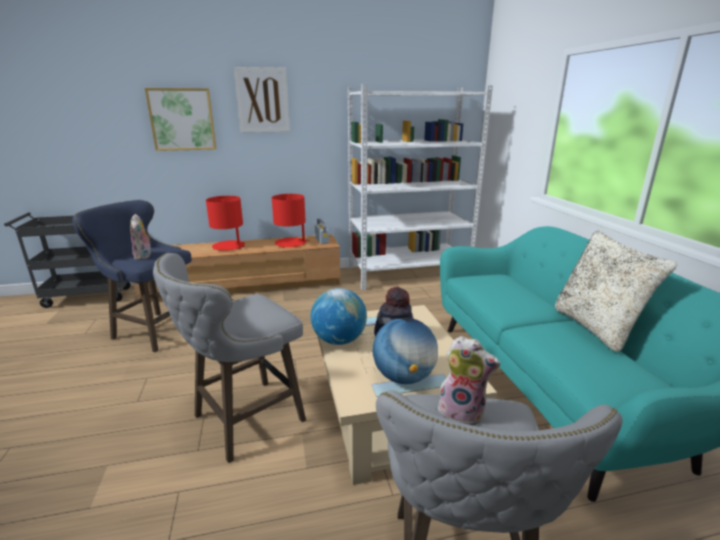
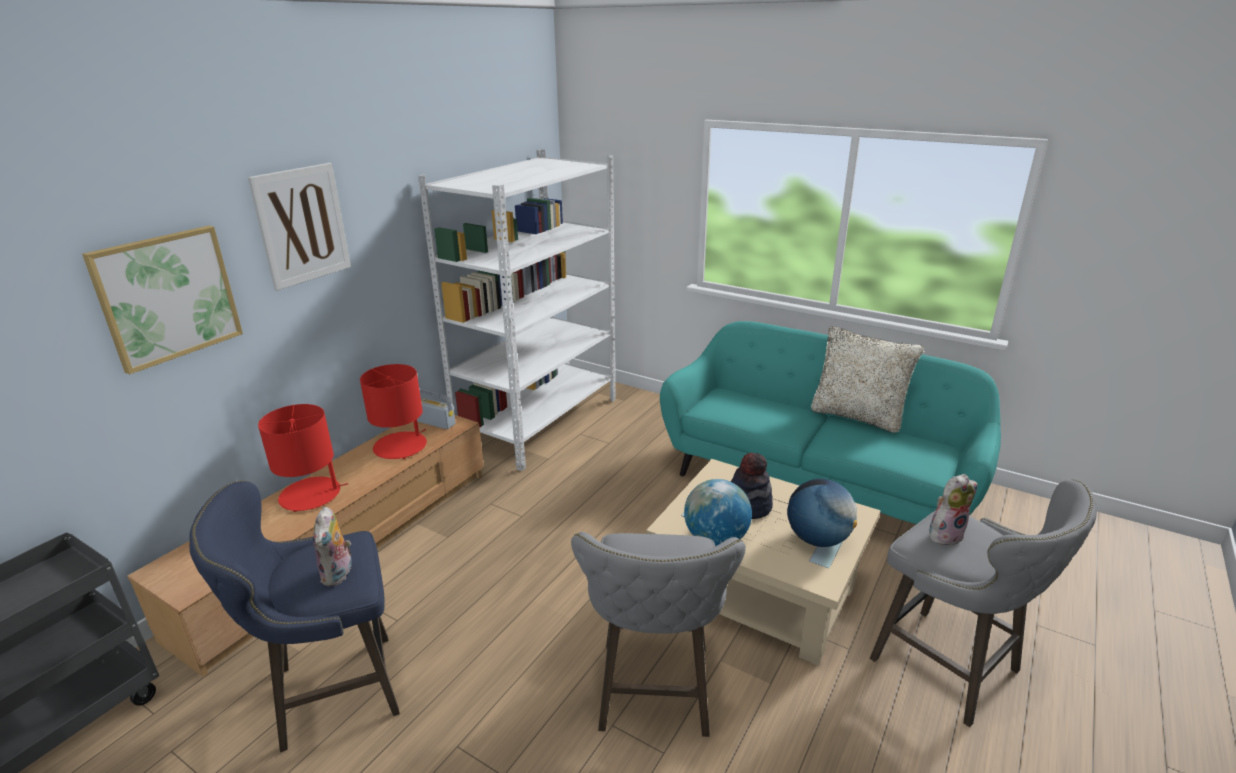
camera: 45 degrees left, 5 degrees up
(144, 256) = (339, 574): plush toy -> plush toy turned 60 degrees clockwise

